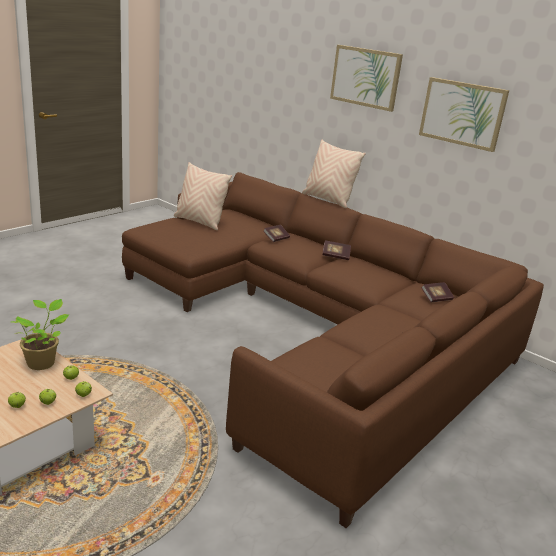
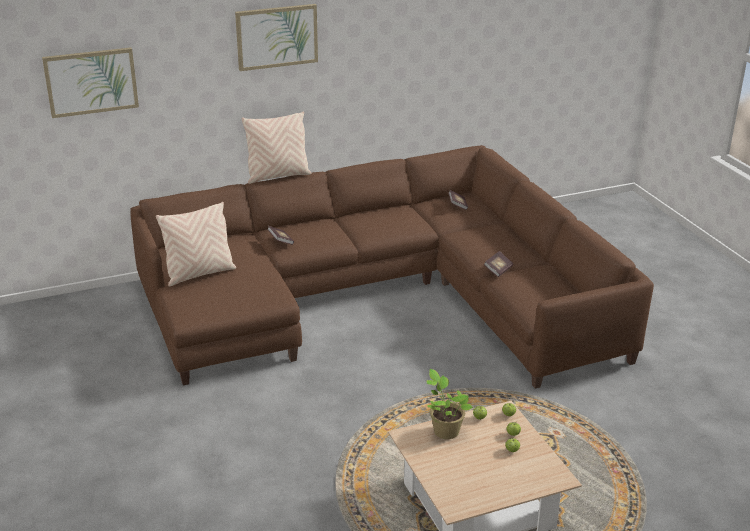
camera: 60 degrees left, 5 degrees up
(335, 256) = (342, 222): book -> book (498, 270)
(462, 113) = (387, 41): picture -> picture (91, 82)

